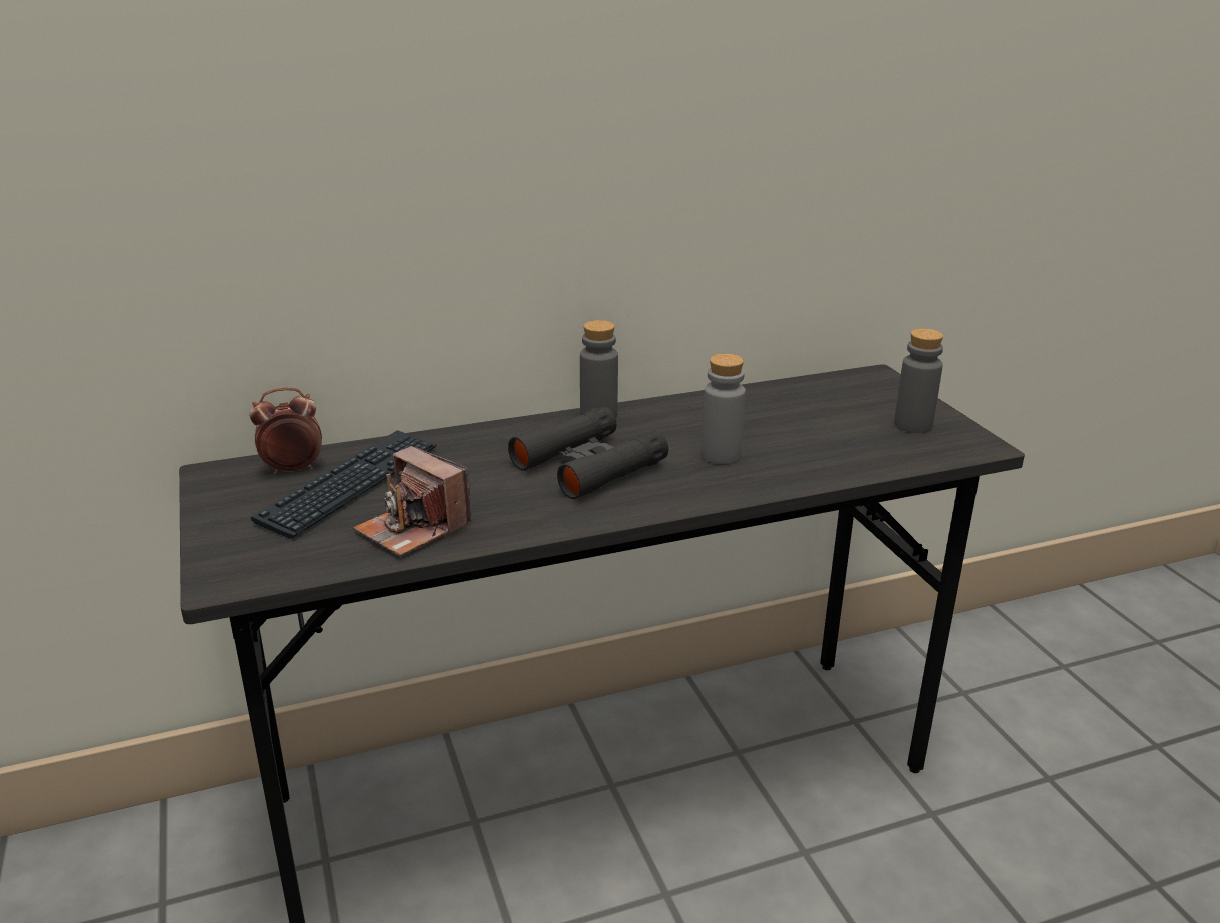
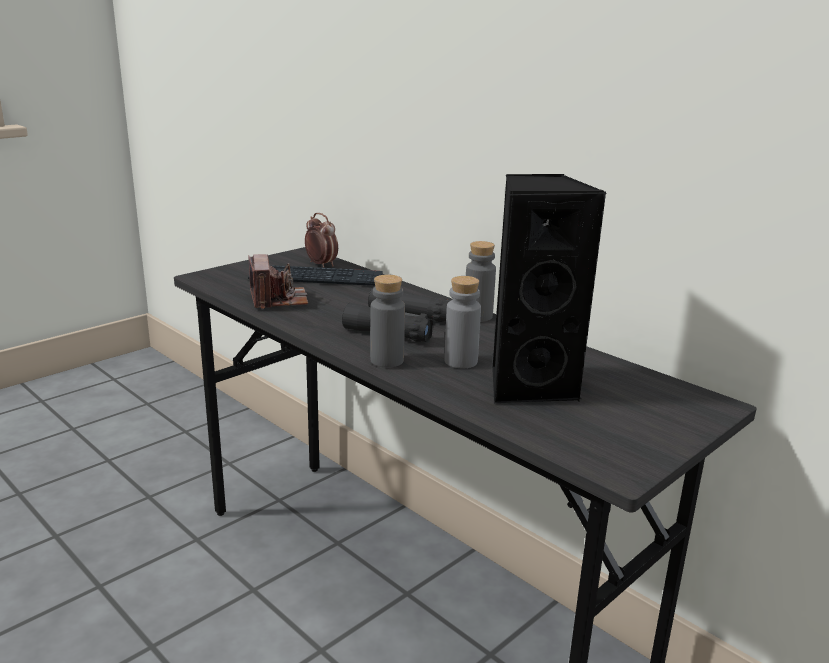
camera: 65 degrees right, 5 degrees down
(413, 528) = (278, 299): camera -> camera turned 150 degrees clockwise
(799, 437) = (529, 385): none -> black speaker
(913, 425) = (623, 432): grey bottle -> grey bottle (387, 360)

